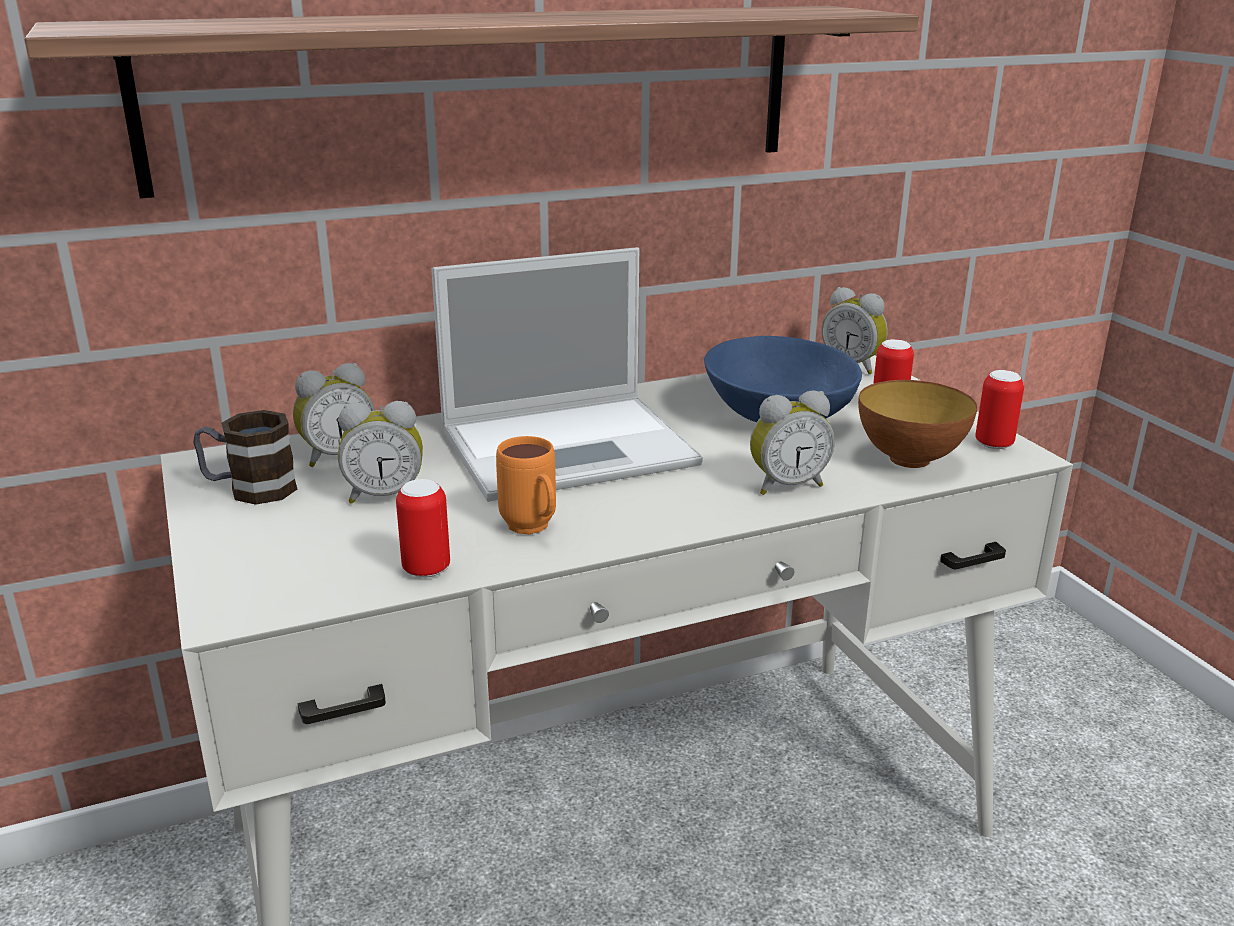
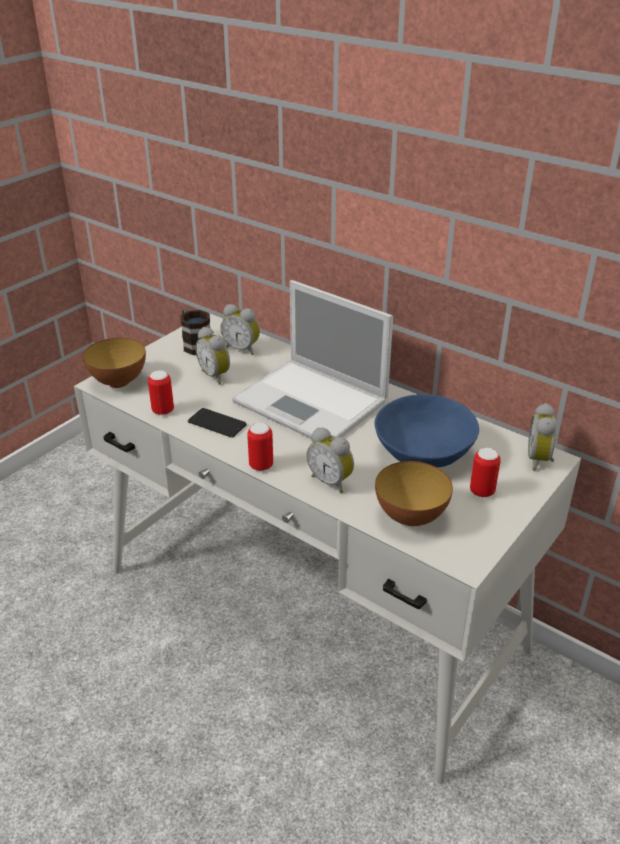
camera: 60 degrees right, 10 degrees up
(255, 592) = (118, 382): none -> bowl
(486, 94) = (356, 198): shelf -> none
(533, 530) = (217, 423): orange mug -> phone
(993, 444) = (471, 547): can -> can (261, 465)

